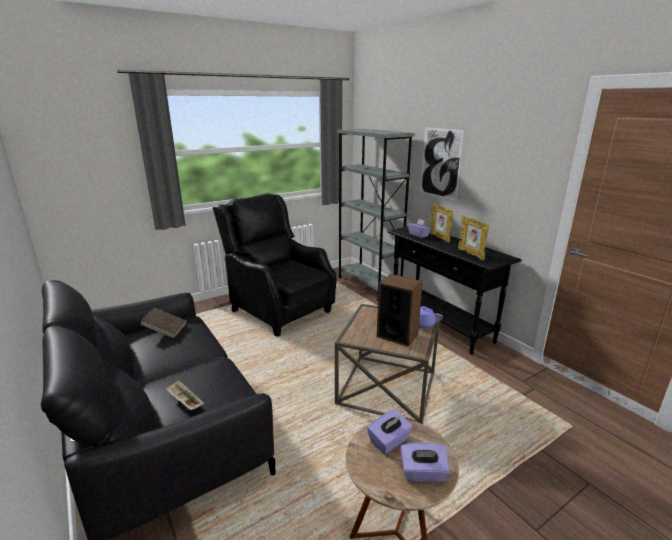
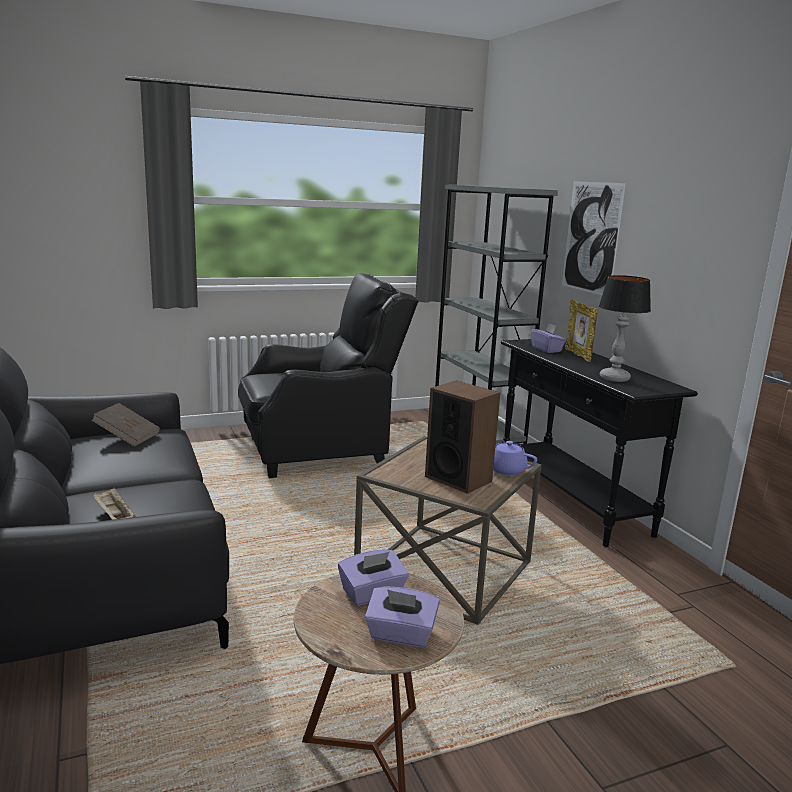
camera: 10 degrees right, 5 degrees down
(279, 310) = (321, 452): black armchair -> black armchair turned 105 degrees clockwise
(471, 254) = (615, 378): picture frame -> table lamp

